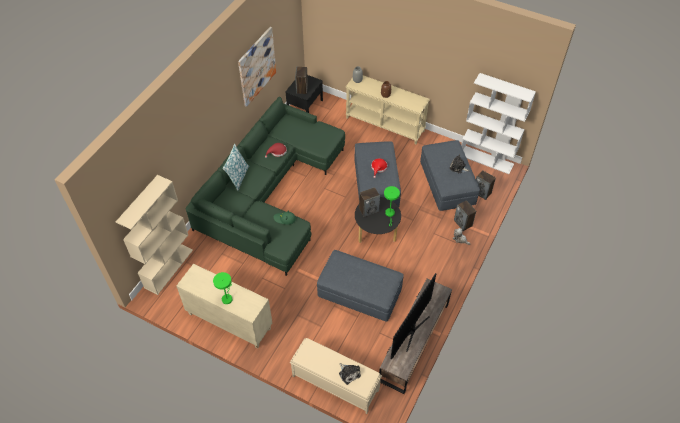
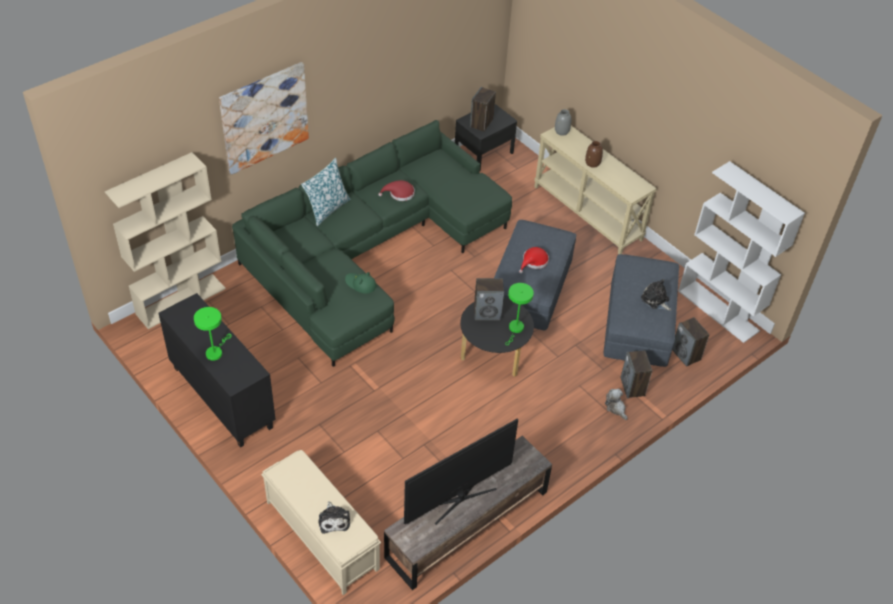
camera: 20 degrees right, 5 degrees down
(228, 321) = (221, 397): beige cabinet -> black cabinet
(257, 66) = (408, 61): picture -> picture (264, 117)
(359, 293) = (423, 427): grey ottoman -> none

